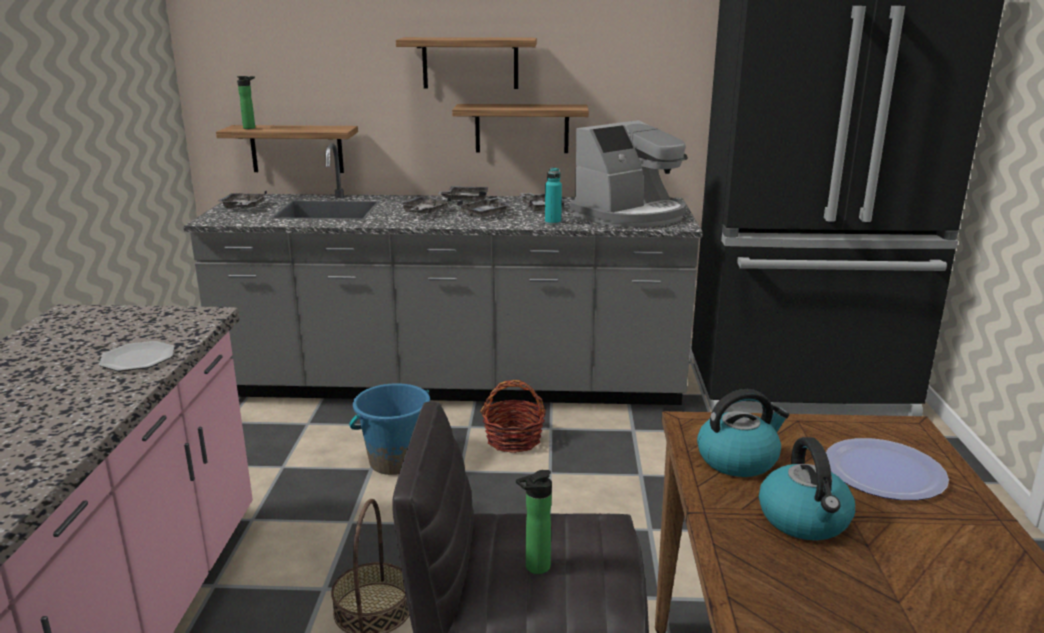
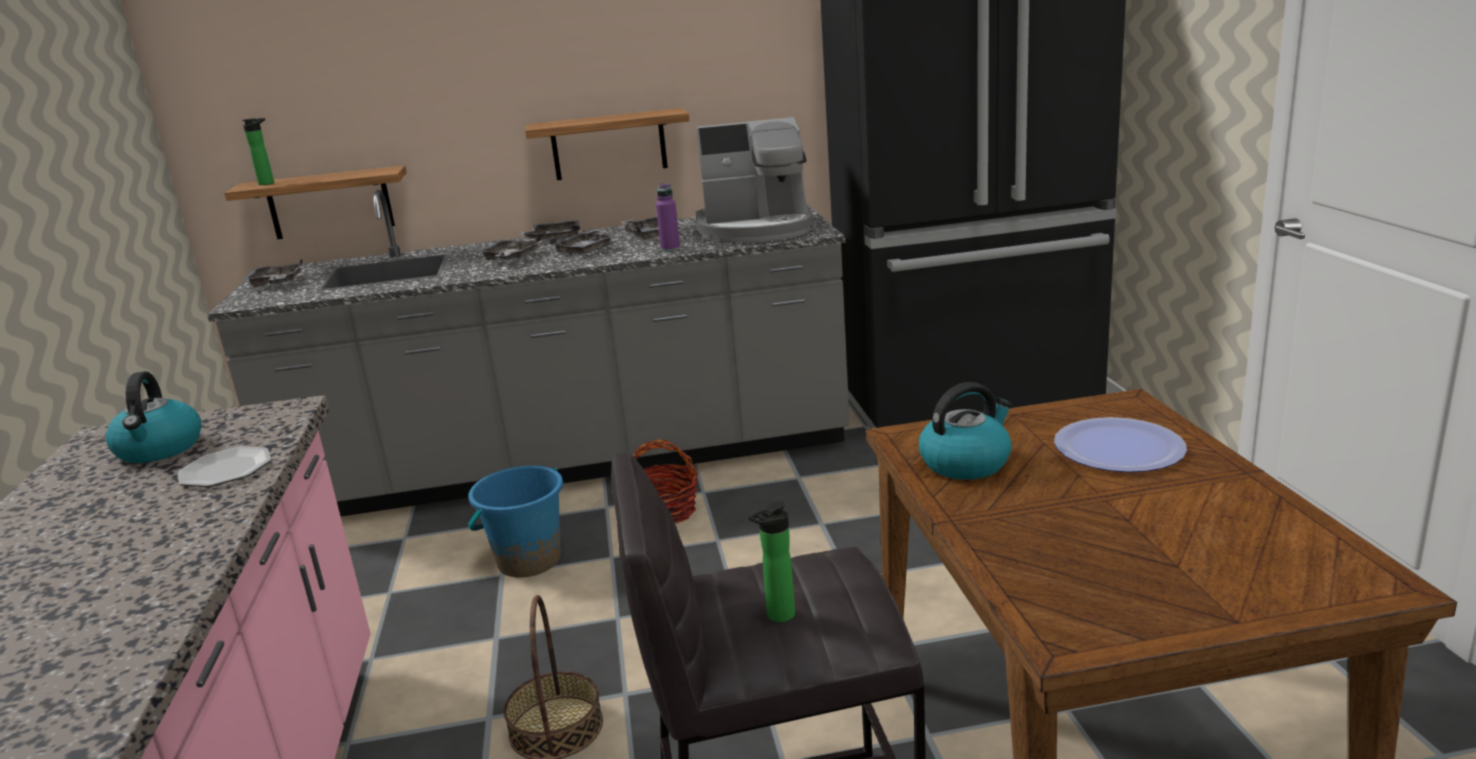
camera: 10 degrees left, 0 degrees up
(470, 63) = (536, 73): shelf -> none
(553, 222) = (670, 249): turquoise bottle -> purple bottle
(630, 215) = (756, 229): coffee machine -> coffee machine turned 45 degrees clockwise
(805, 520) = (1057, 508): kettle -> kettle (160, 449)

